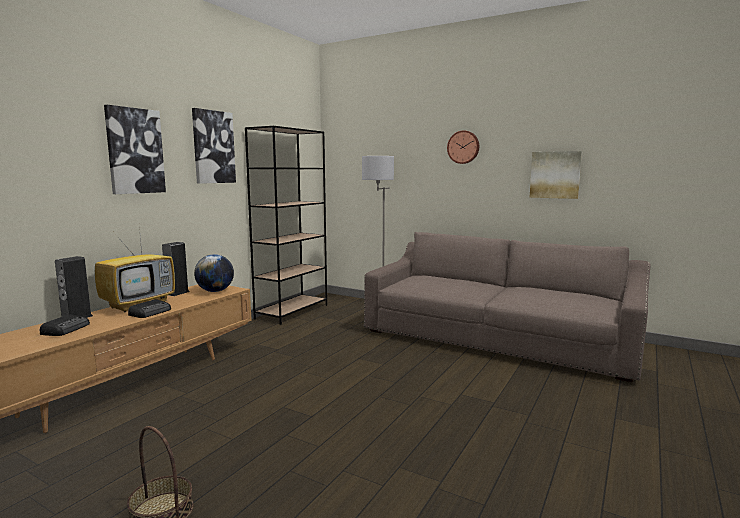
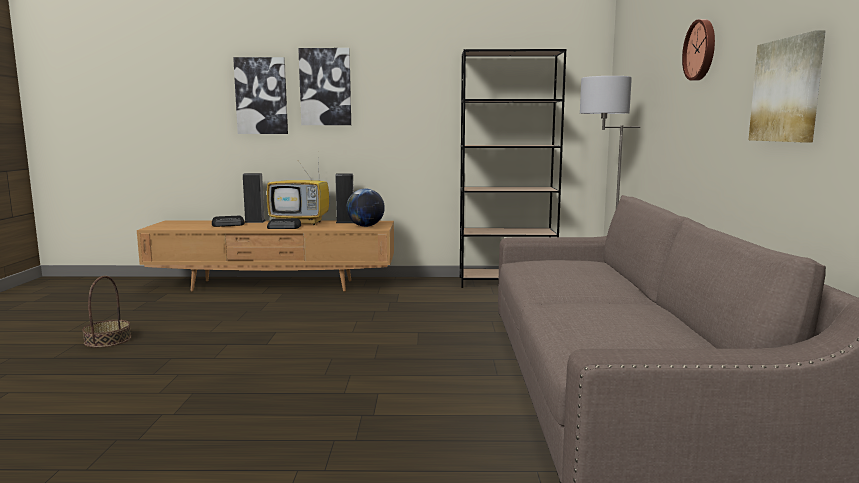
camera: 60 degrees right, 0 degrees up
(213, 147) = (415, 79): picture -> picture (261, 96)

